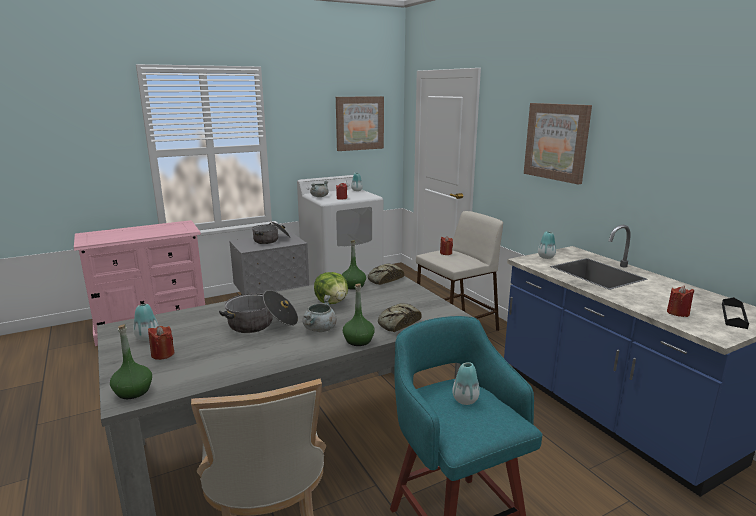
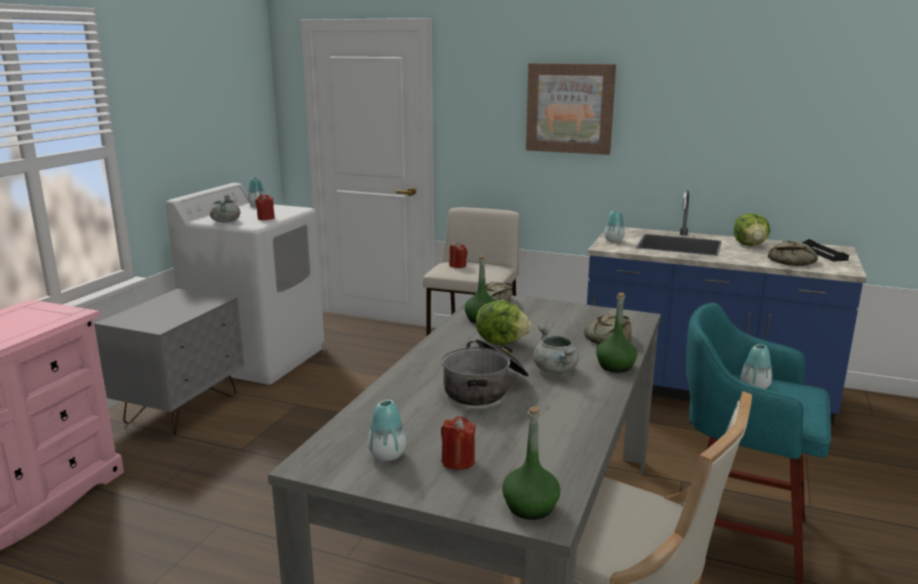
camera: 40 degrees left, 0 degrees up
(271, 240) = (170, 305): cooking pot -> none
(359, 123) = (228, 101): picture -> none
(668, 289) = (750, 245): none -> lettuce
(678, 313) = (794, 261): red candle -> bread

